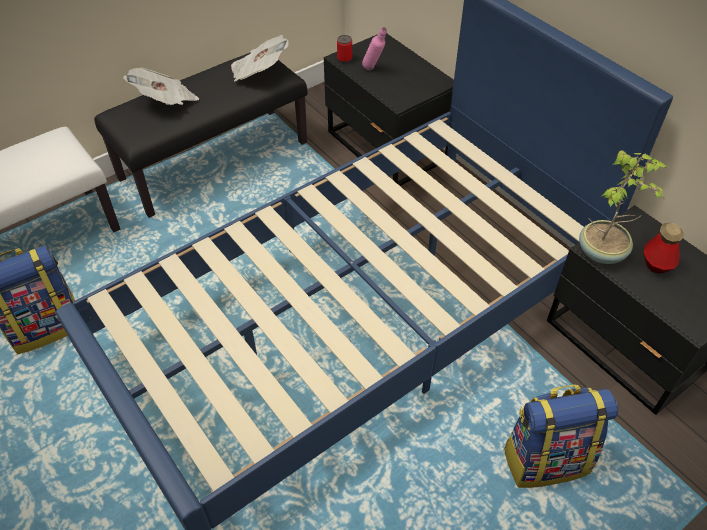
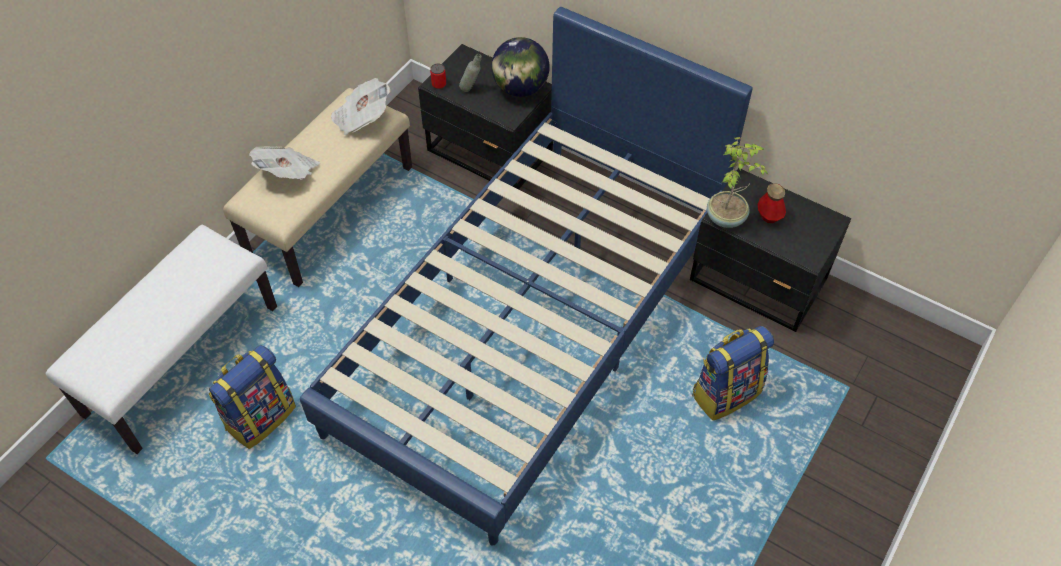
camera: 20 degrees left, 5 degrees up
(214, 160) = (330, 210): black bench -> beige bench
(373, 69) = (471, 89): pink bottle -> grey bottle
(423, 79) = (520, 88): none -> globe

